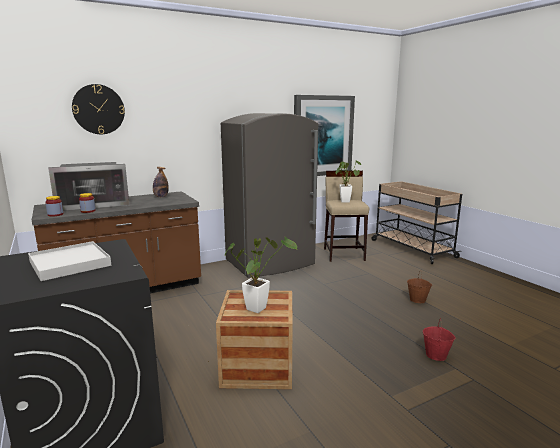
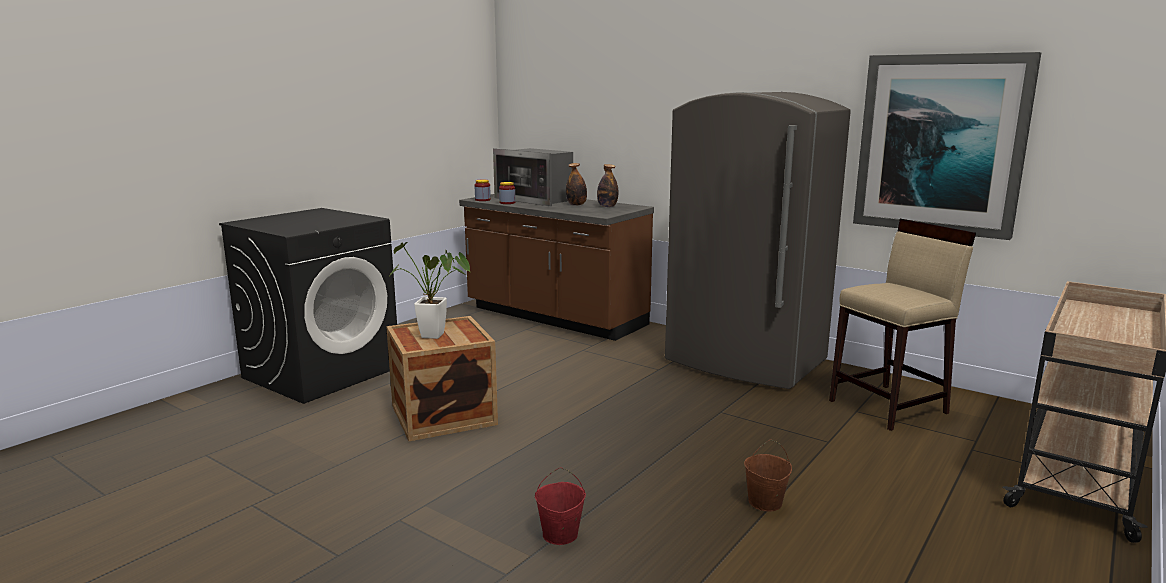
camera: 65 degrees right, 0 degrees up
(70, 264) = (311, 220): white tray -> none
(98, 109) = (577, 84): wall clock -> none
(139, 200) = (576, 205): none -> bottle
(345, 201) = (896, 289): potted plant -> none

